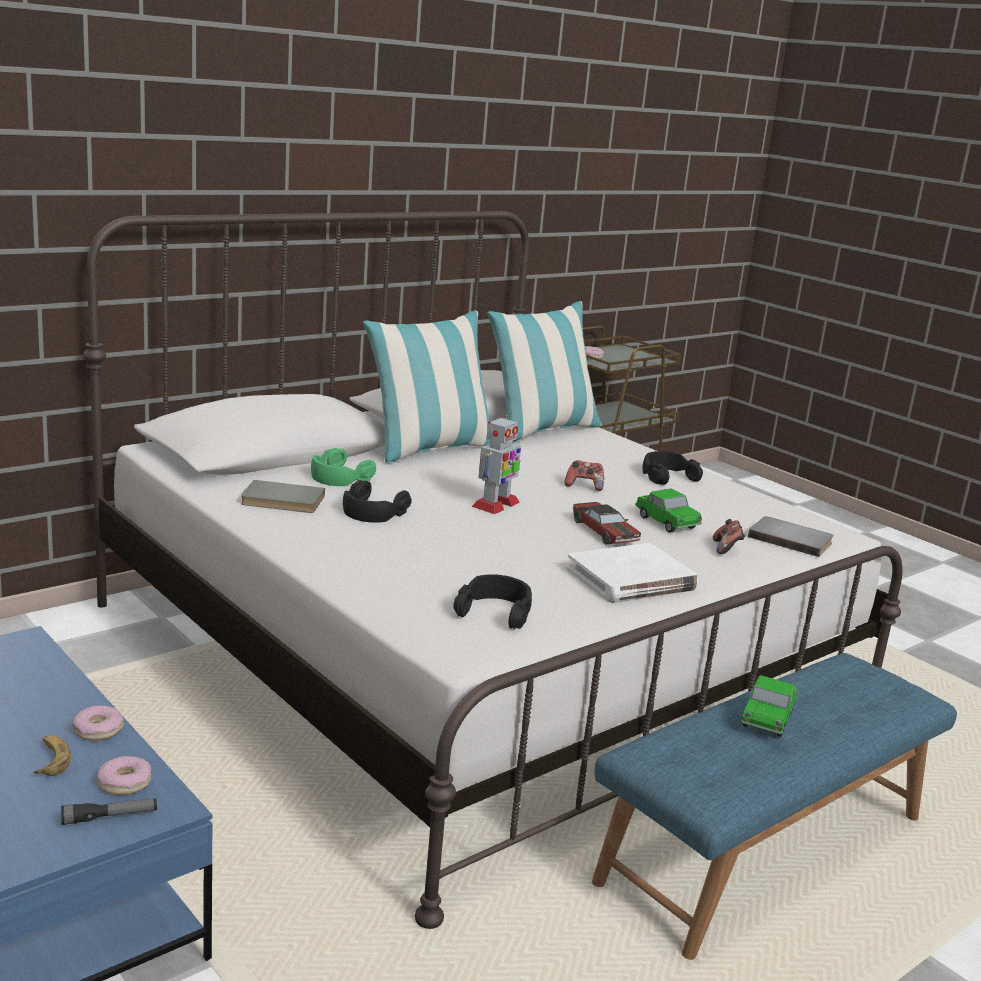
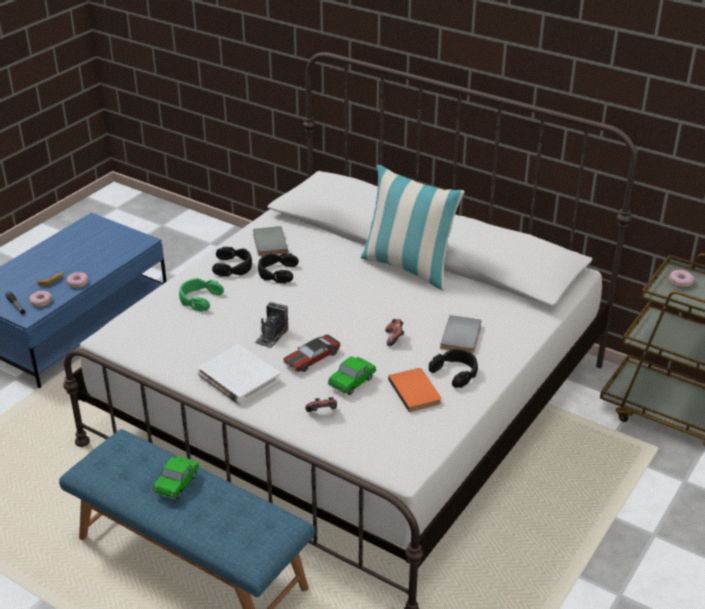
camera: 75 degrees right, 15 degrees up
(339, 476) = (324, 249): green headphones -> green headphones (199, 299)
(495, 505) = (325, 310): toy robot -> none
(495, 611) = (163, 338): black headphones -> black headphones (233, 267)
(537, 543) = (271, 336): none -> camera
(542, 430) = (505, 302): pillow -> none
(697, 498) = (416, 391): none -> orange book
(767, 719) = (177, 484): toy car -> toy car turned 75 degrees counterclockwise
(791, 539) = (367, 443): grey book -> grey book (462, 336)

